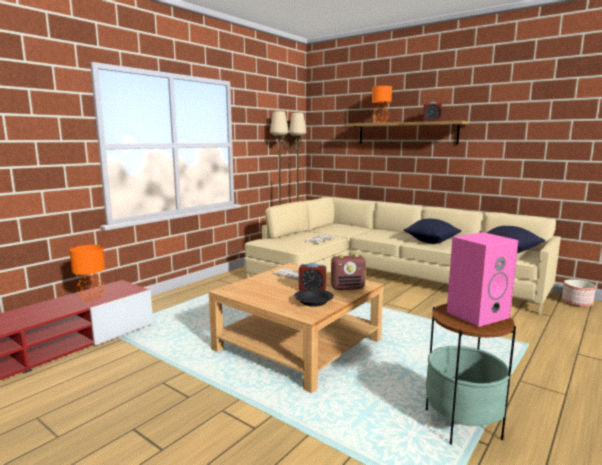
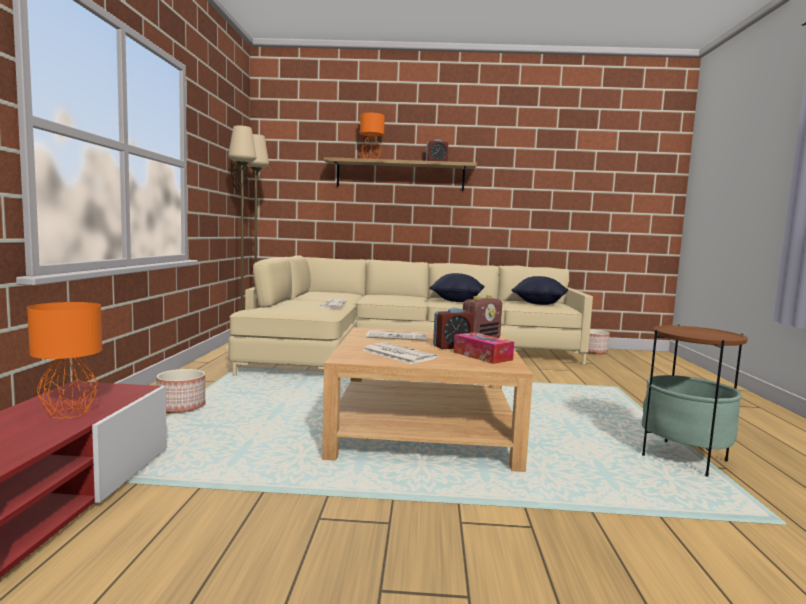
camera: 35 degrees left, 5 degrees down
(194, 299) = (182, 407): none -> planter
(262, 291) = (397, 354): none -> newspaper
(313, 302) = (482, 356): black bowl -> tissue box
(477, 314) = (699, 330): pink speaker -> none

